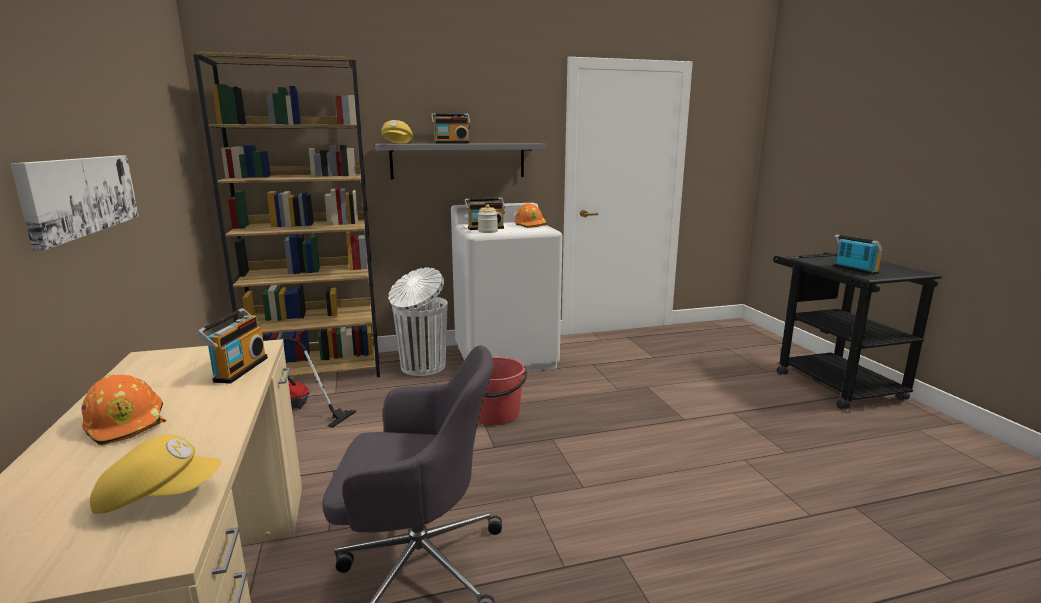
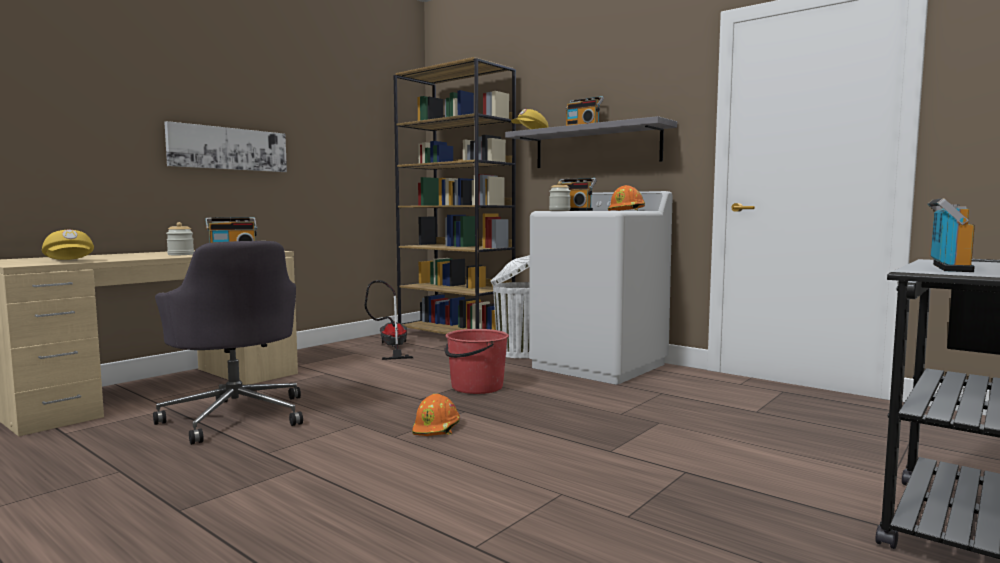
camera: 55 degrees right, 10 degrees down
(127, 423) = (148, 254): orange hard hat -> orange hard hat (437, 428)
(200, 402) = (181, 254): none -> jar

